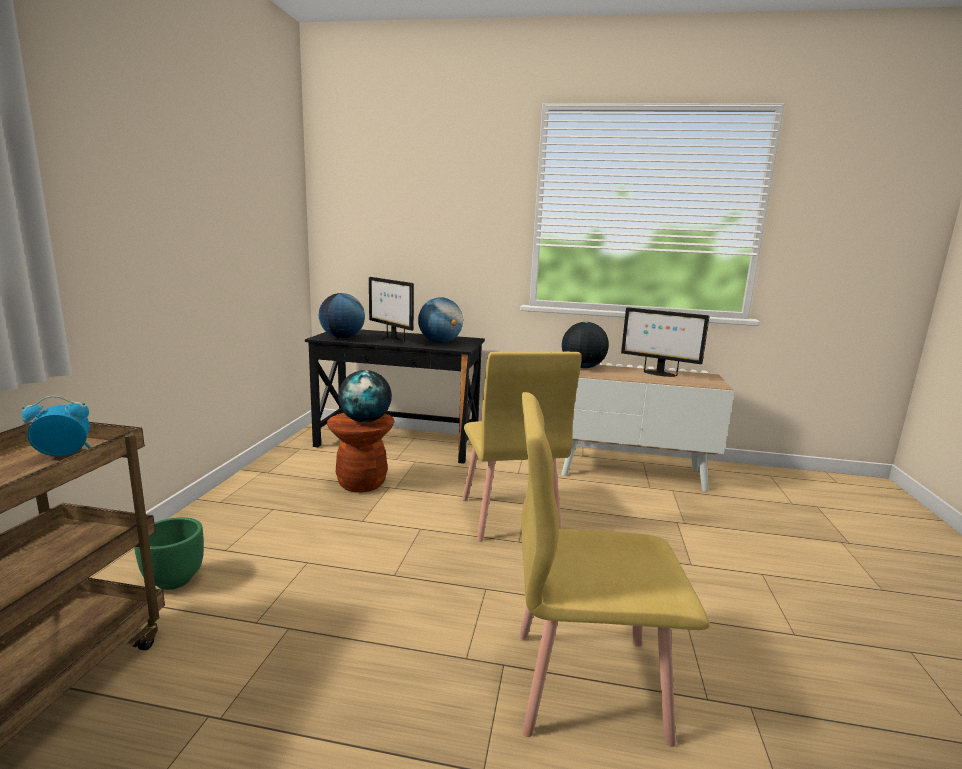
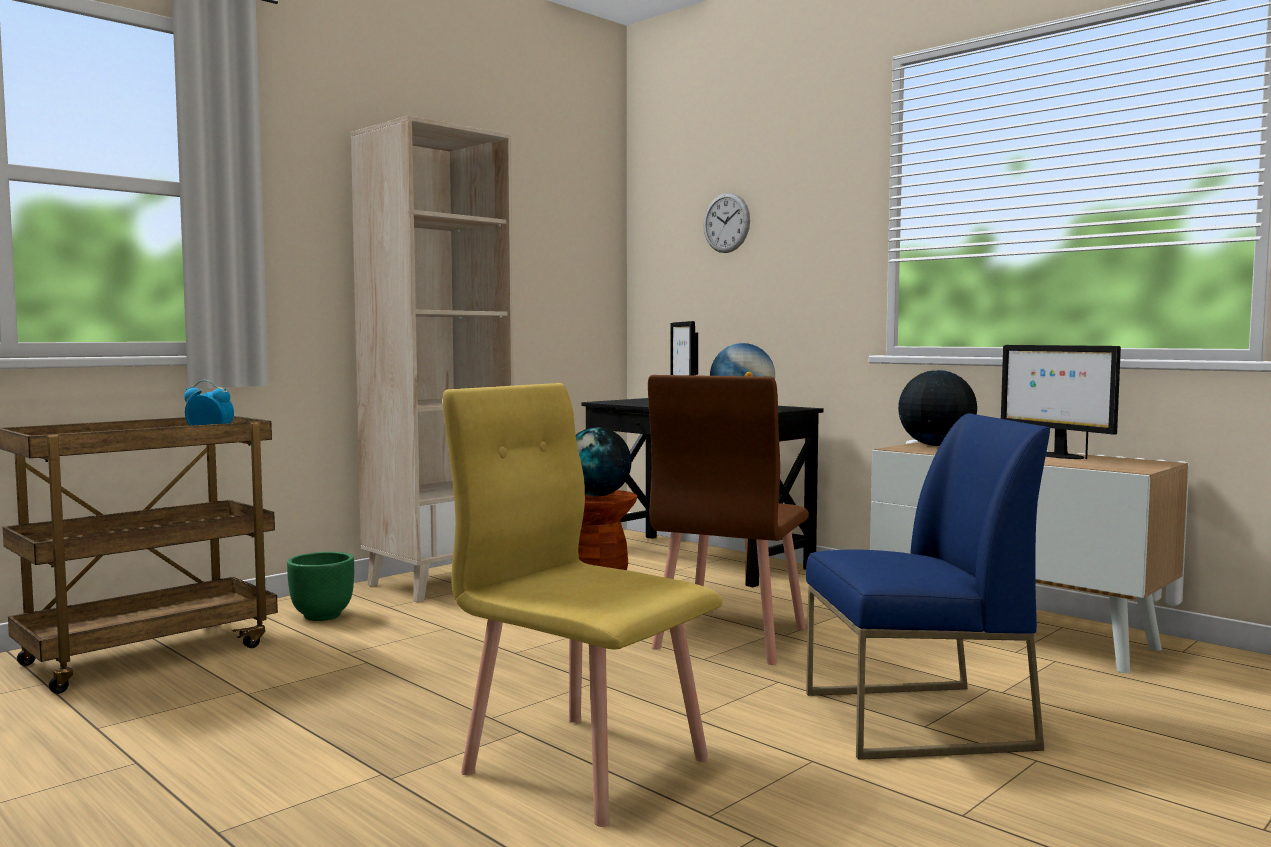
camera: 35 degrees right, 10 degrees down
(237, 508) = (439, 582): none -> beige bookcase
(342, 338) = (627, 402): globe -> none
(403, 203) = (726, 223): none -> wall clock
(509, 516) = (729, 638): yellow chair -> brown chair
(682, 561) = (915, 721): none -> blue chair

